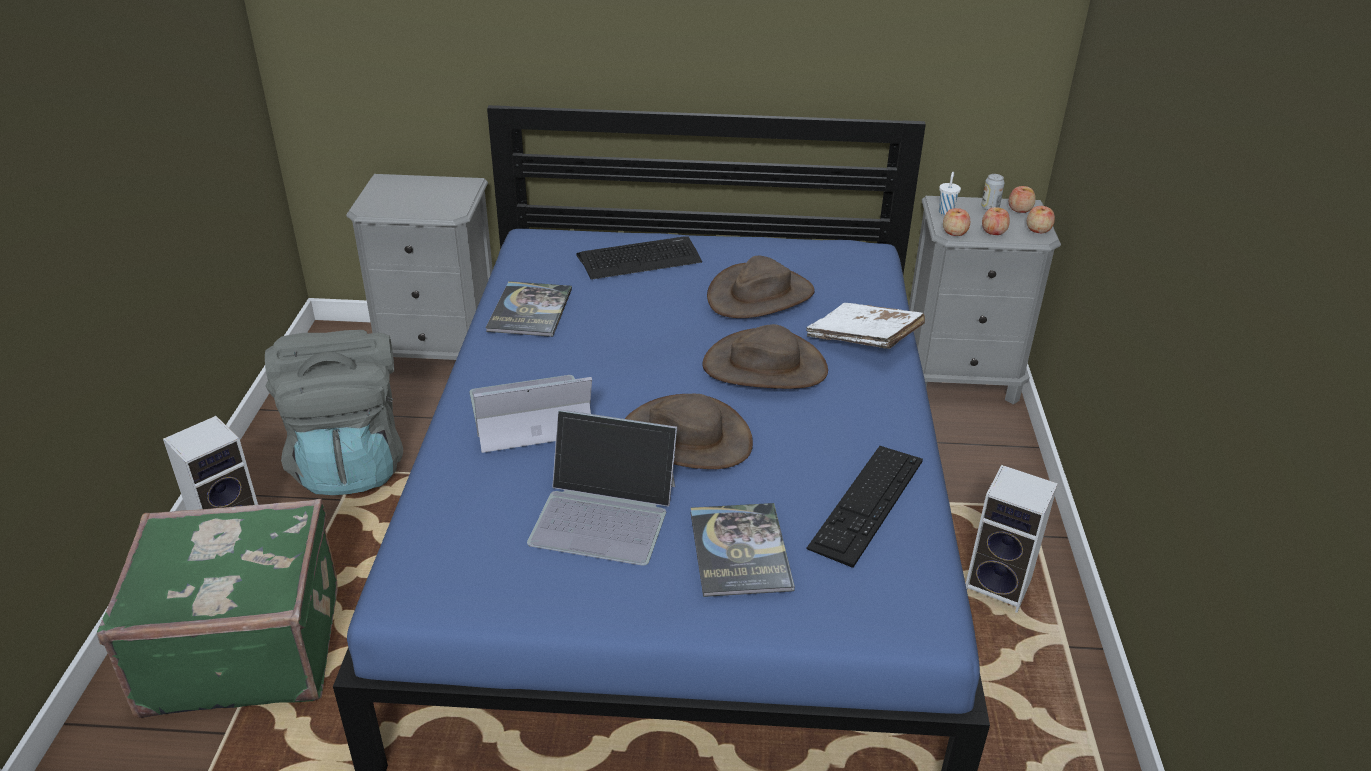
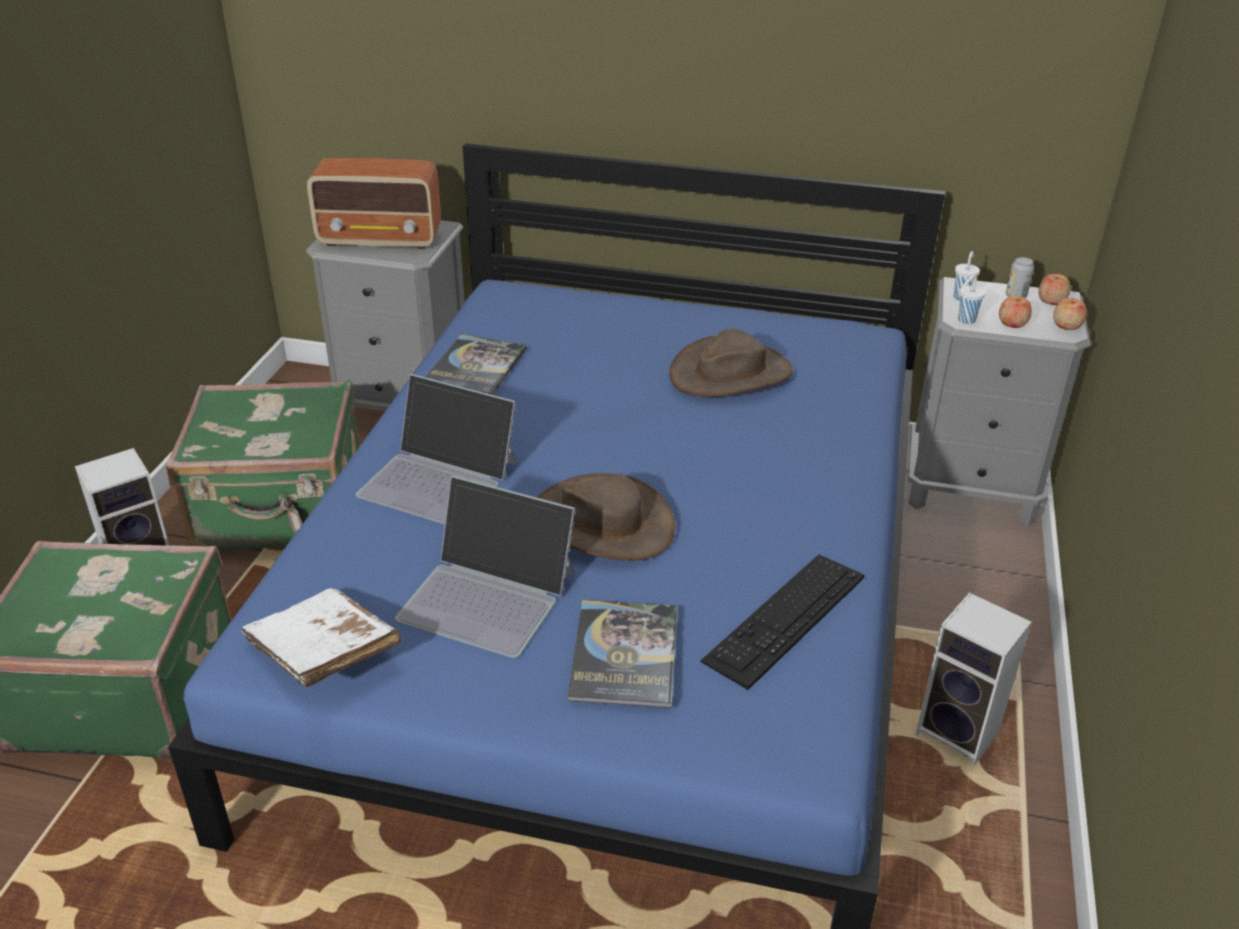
camera: 10 degrees right, 0 degrees up
(350, 462) = (282, 512): grey backpack -> green suitcase
(416, 199) = (381, 239): none -> radio
(529, 414) = (440, 478): laptop -> laptop turned 150 degrees counterclockwise
(640, 259) = (610, 322): keyboard -> none
(765, 367) = (713, 452): brown hat -> none
(864, 340) = (835, 434): white book -> white book (323, 655)
(954, 232) = (965, 320): apple -> white cup

